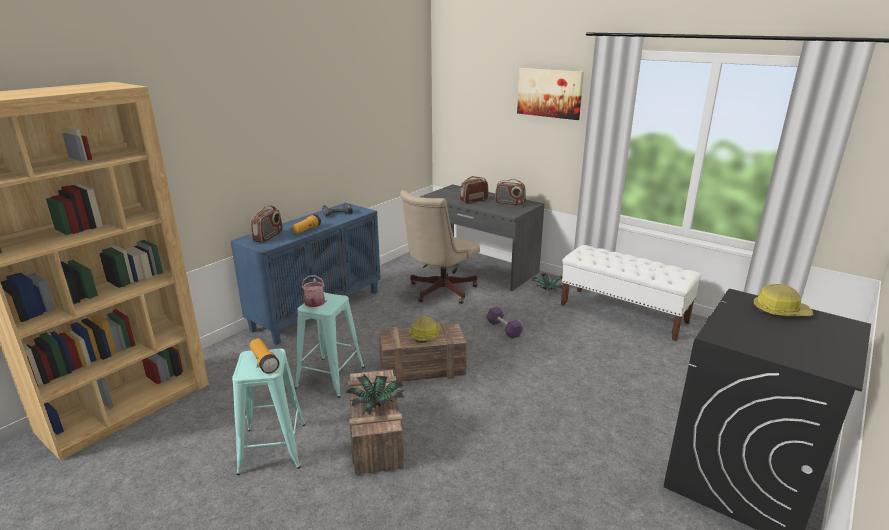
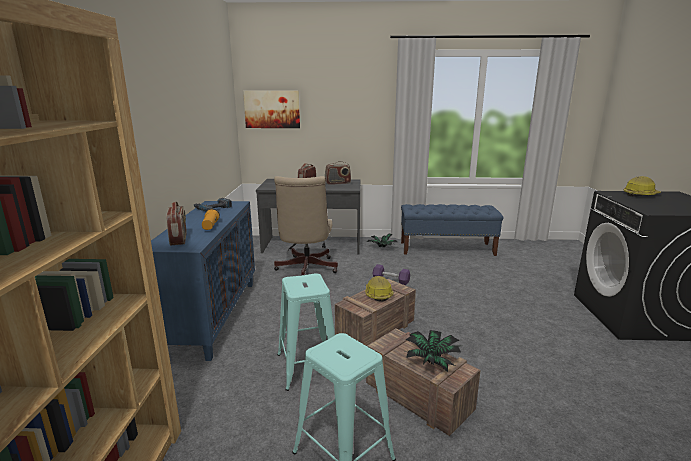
camera: 35 degrees left, 5 degrees down
(264, 362) = (347, 351): flashlight -> none
(314, 304) = (299, 287): watering can -> none
(549, 93) = (356, 88): picture -> picture (272, 109)
(623, 313) = (447, 249): white bench -> blue bench

